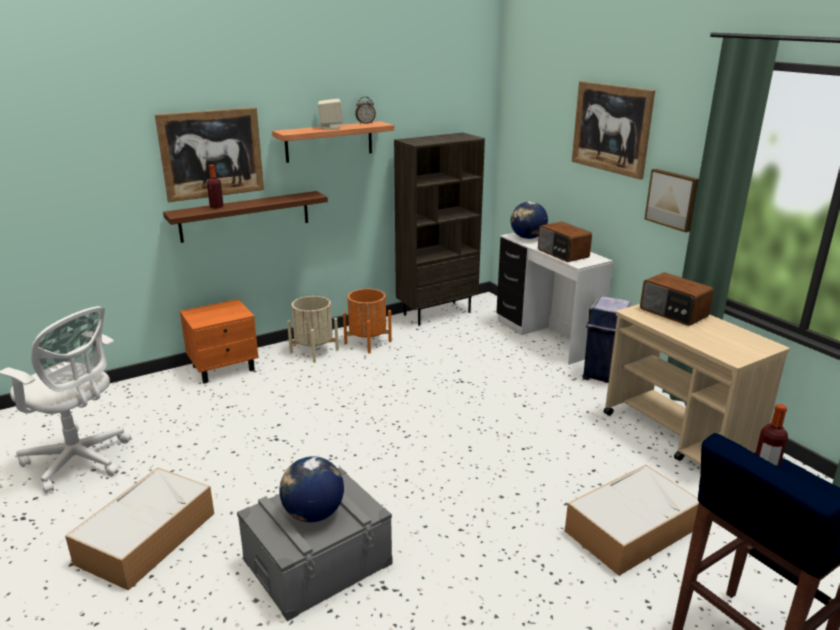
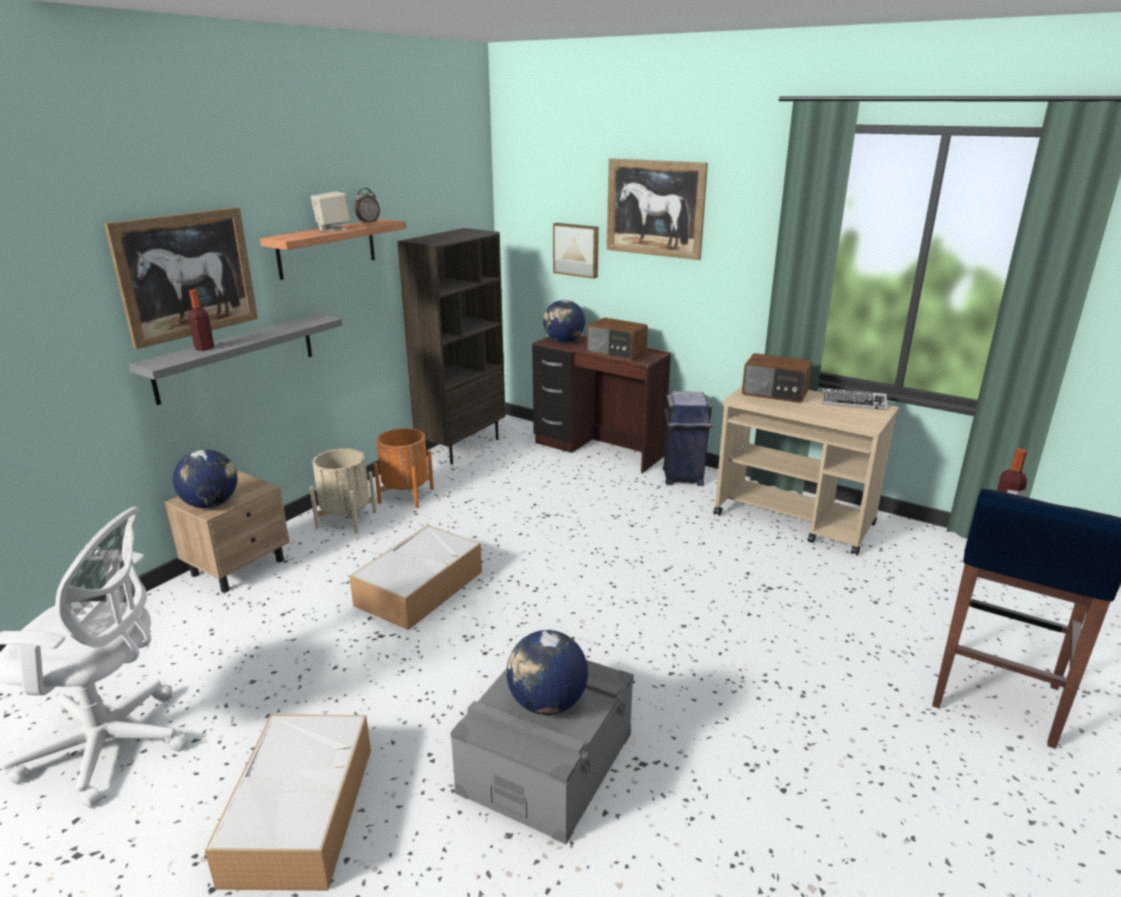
camera: 25 degrees left, 0 degrees up
(203, 318) = (211, 504): none -> globe
(224, 368) = (239, 567): orange nightstand -> beige nightstand
(245, 216) = (236, 357): brown shelf -> grey shelf
(545, 337) = (597, 450): white desk -> brown desk
(631, 529) = (824, 620): storage box -> storage box (420, 587)
(672, 199) = (739, 277): picture -> picture (577, 250)
(744, 335) = (853, 403): none -> keyboard

